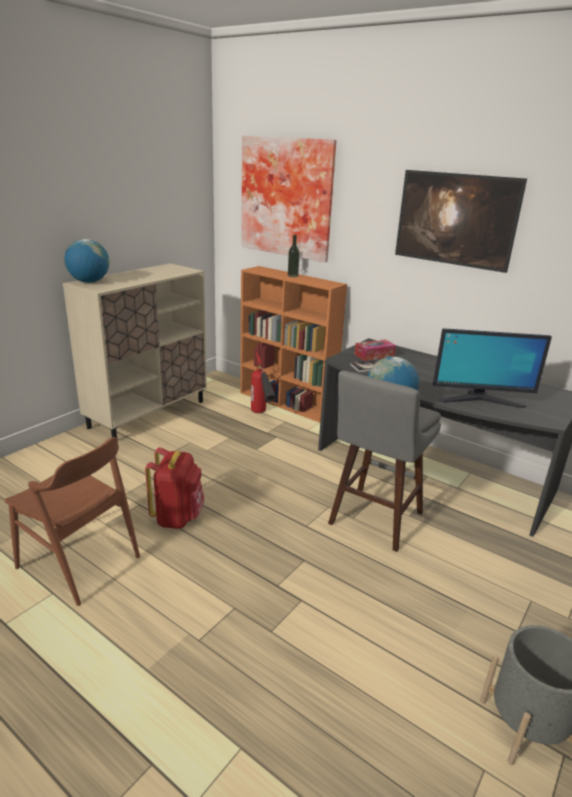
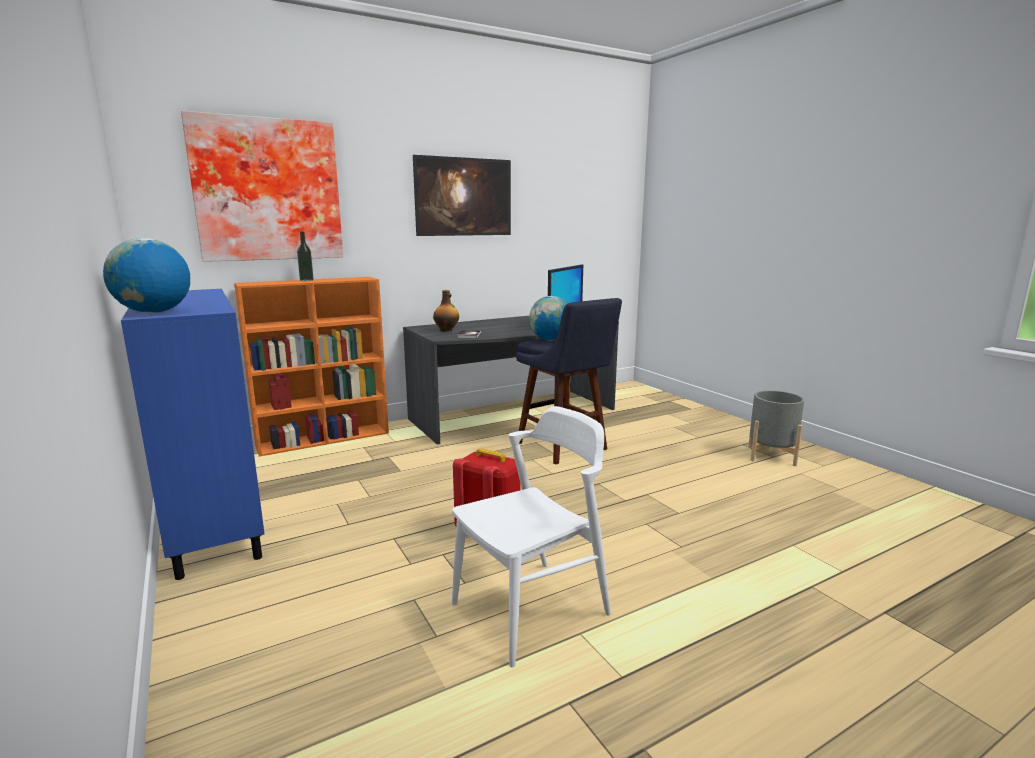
camera: 65 degrees left, 10 degrees down
(79, 562) = (531, 609): brown chair -> white chair
(148, 414) = (215, 522): beige cabinet -> blue cabinet
(262, 416) = (335, 455): fire extinguisher -> none
(373, 521) = (565, 448): grey stool -> blue stool
(374, 355) = (446, 330): tissue box -> bottle

